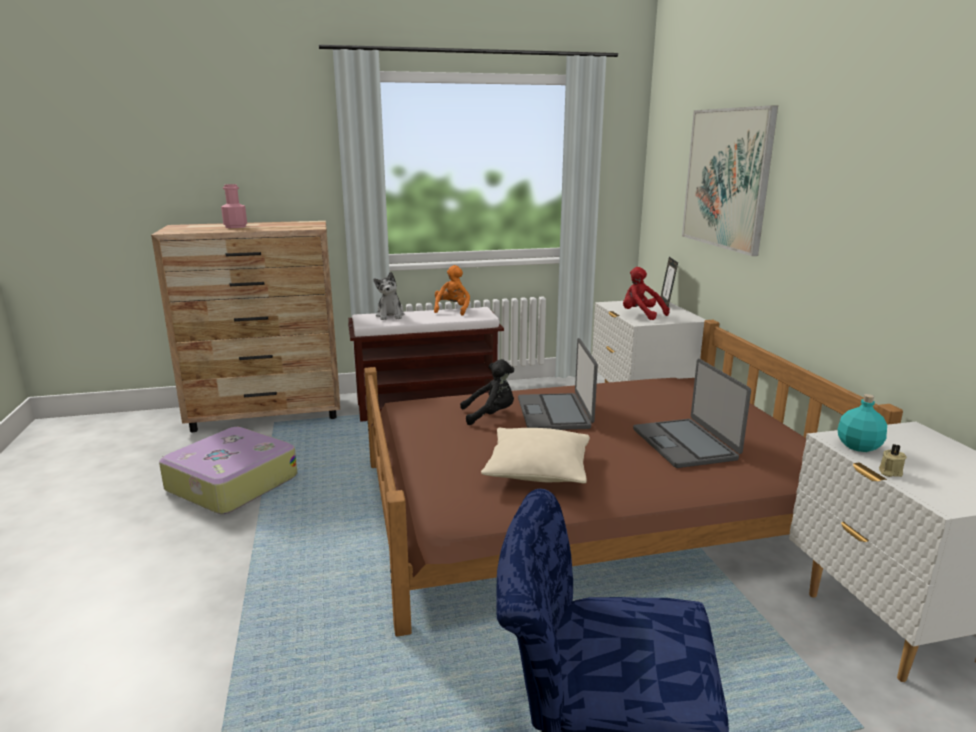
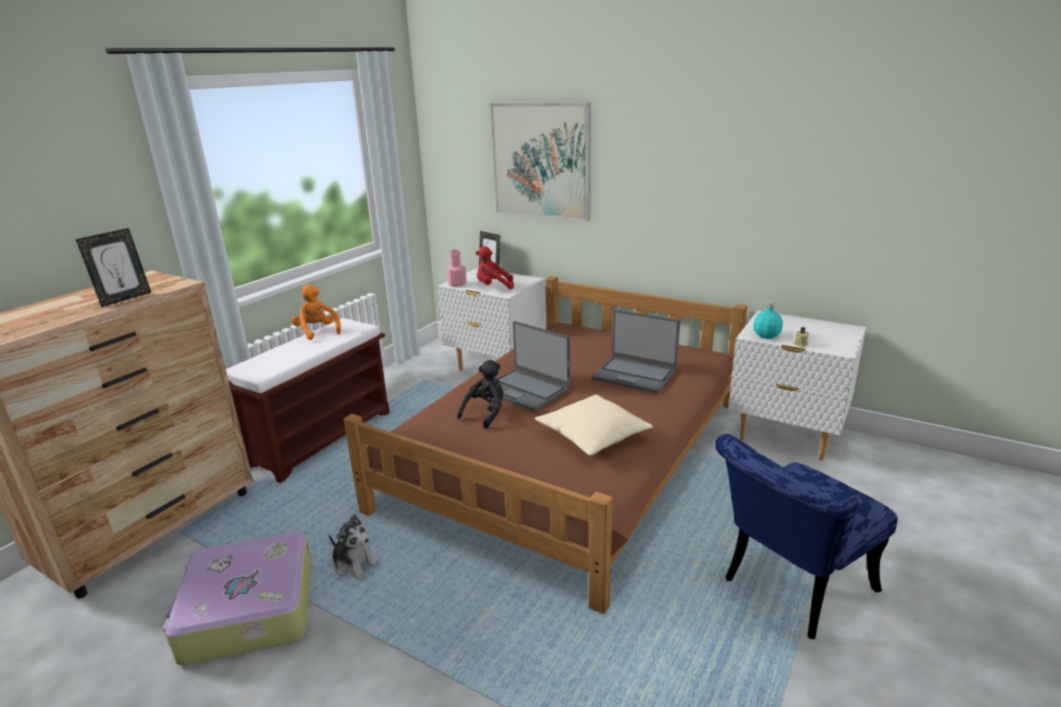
camera: 45 degrees left, 5 degrees up
(235, 227) = (62, 308): pink bottle -> pink bottle (457, 284)
(269, 228) = (124, 299): none -> picture frame
(390, 315) = (267, 358): plush toy -> plush toy (355, 564)

